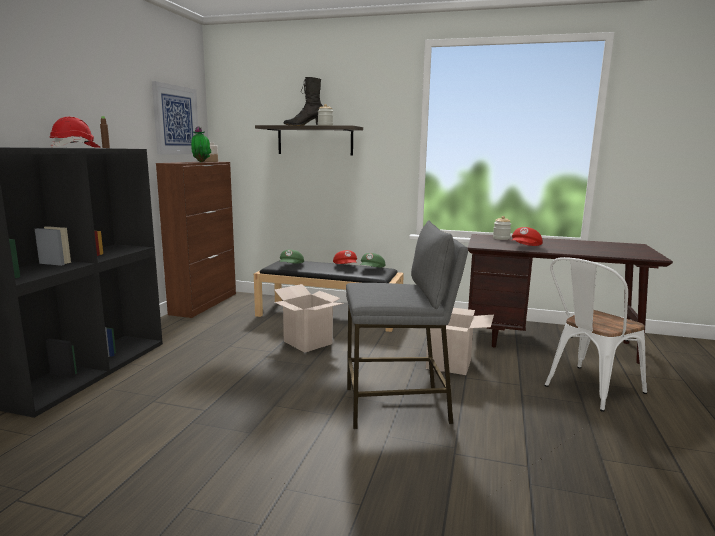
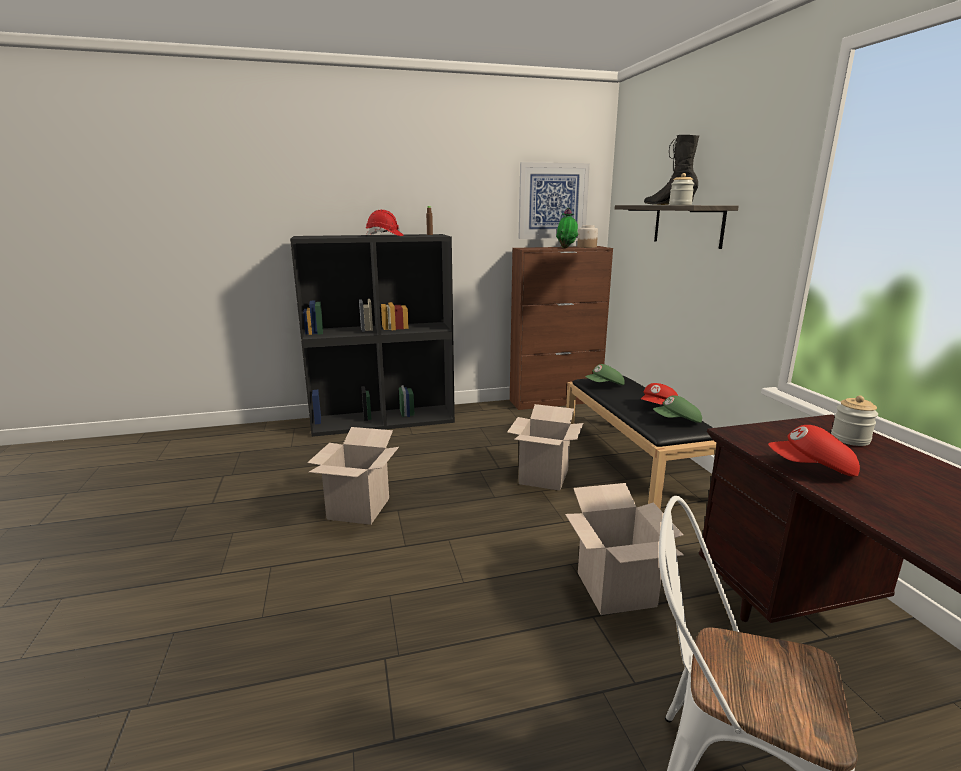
camera: 60 degrees right, 5 degrees up
(246, 422) = (358, 509): none -> cardboard box
(397, 406) = (458, 581): grey stool -> none

